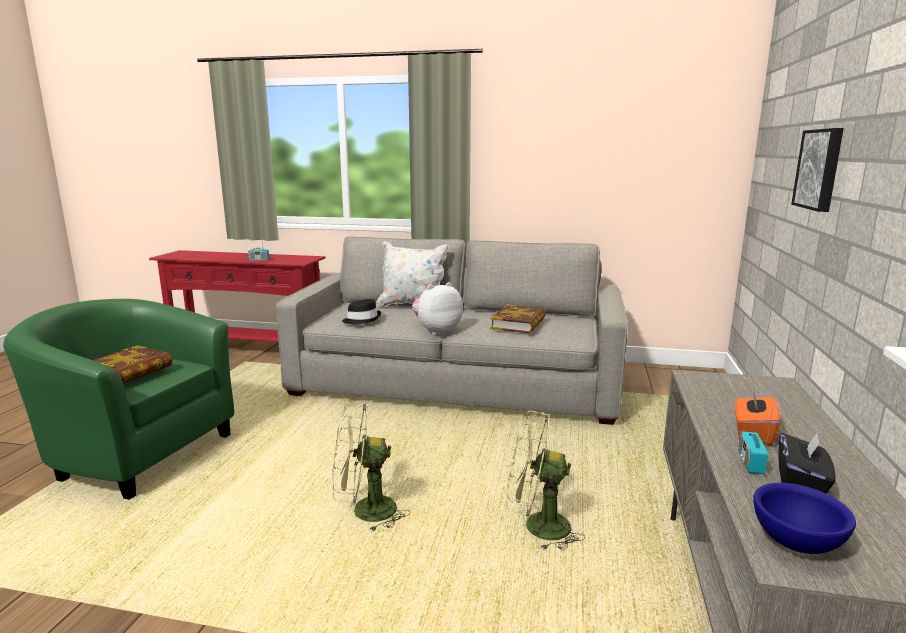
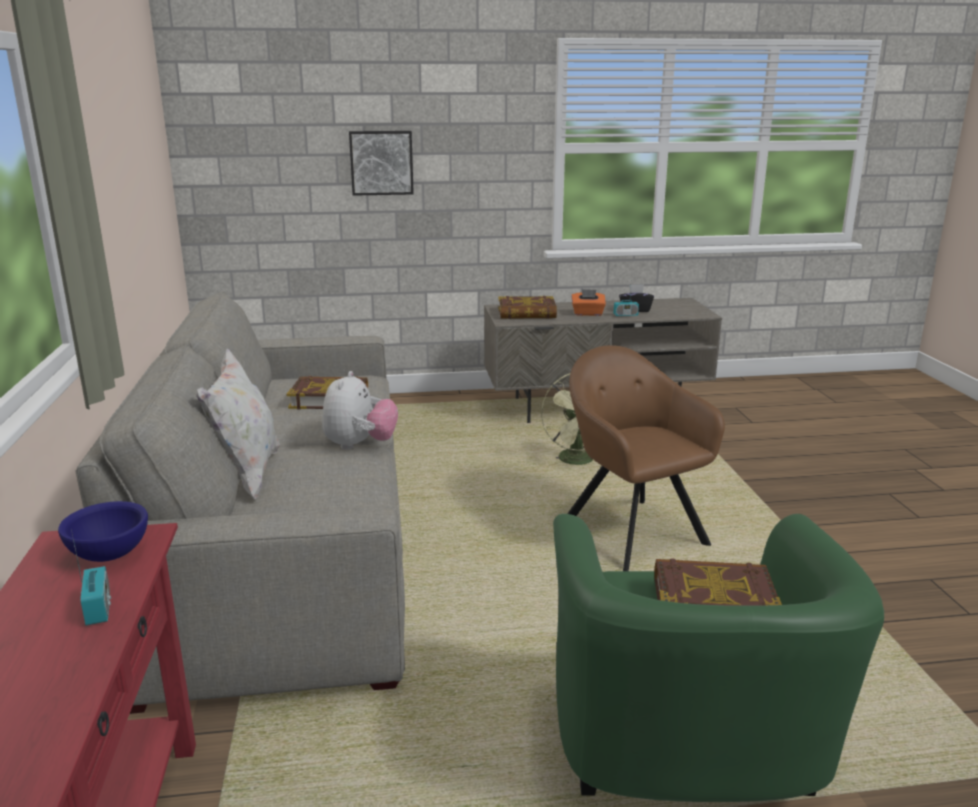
camera: 110 degrees left, 5 degrees up
(362, 319) = (350, 492): black hat -> none
(364, 512) = (630, 530): green fan -> brown armchair
(436, 331) = (360, 446): plush toy -> plush toy turned 120 degrees counterclockwise
(744, 393) = (527, 313): none -> book
(794, 542) = (687, 312): blue bowl -> blue bowl (109, 555)

